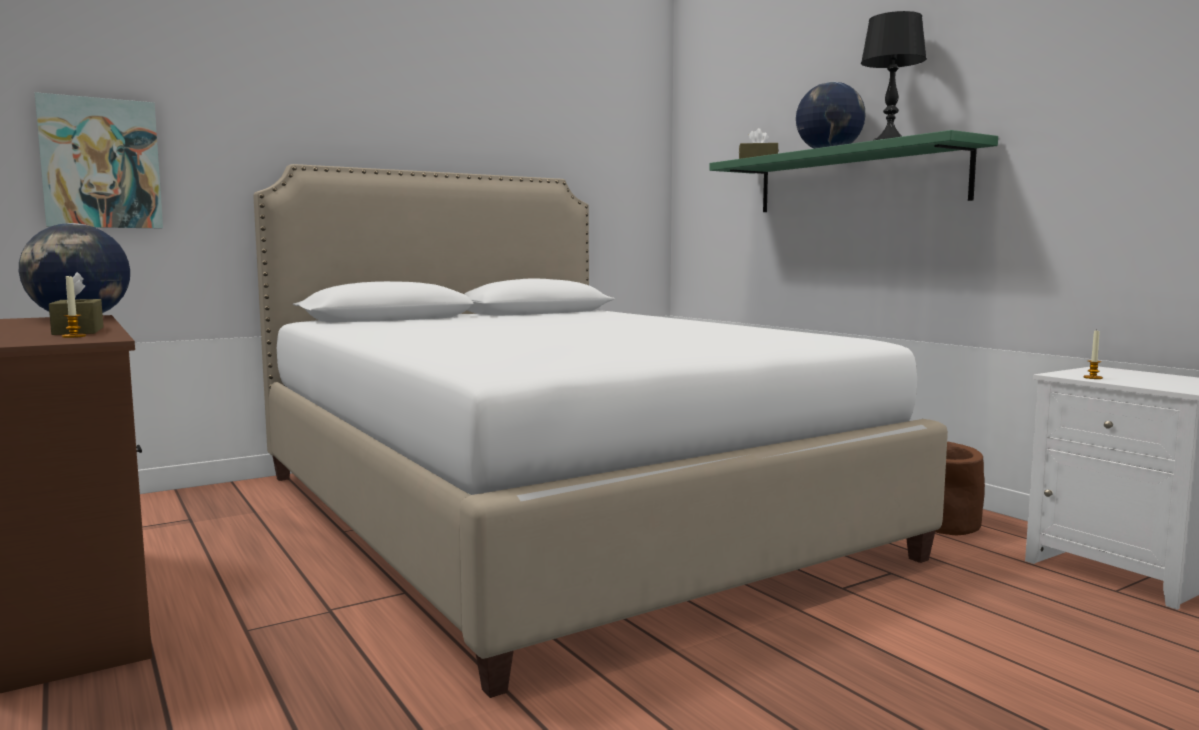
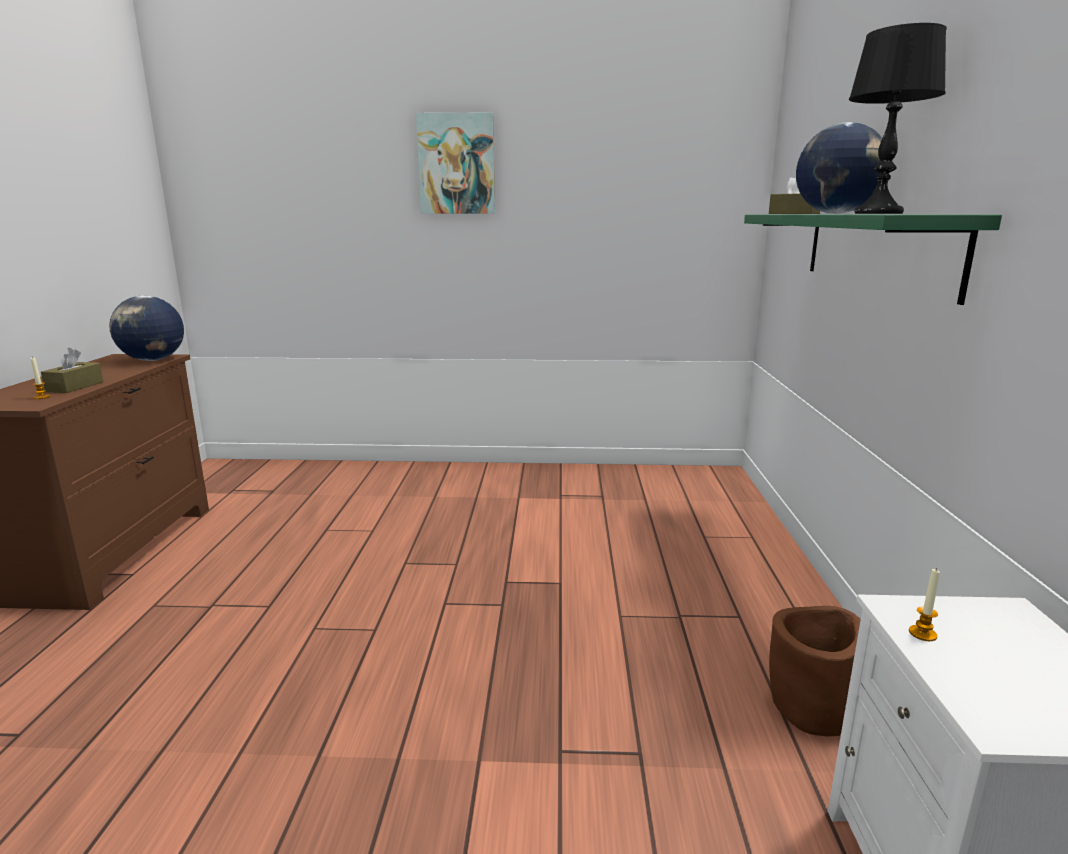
camera: 35 degrees right, 10 degrees up
(101, 163) = (247, 231): picture -> picture (456, 164)
(551, 513) = (474, 555): white bed -> none

